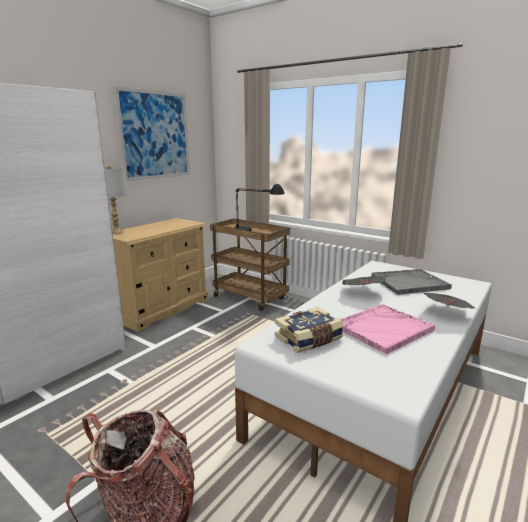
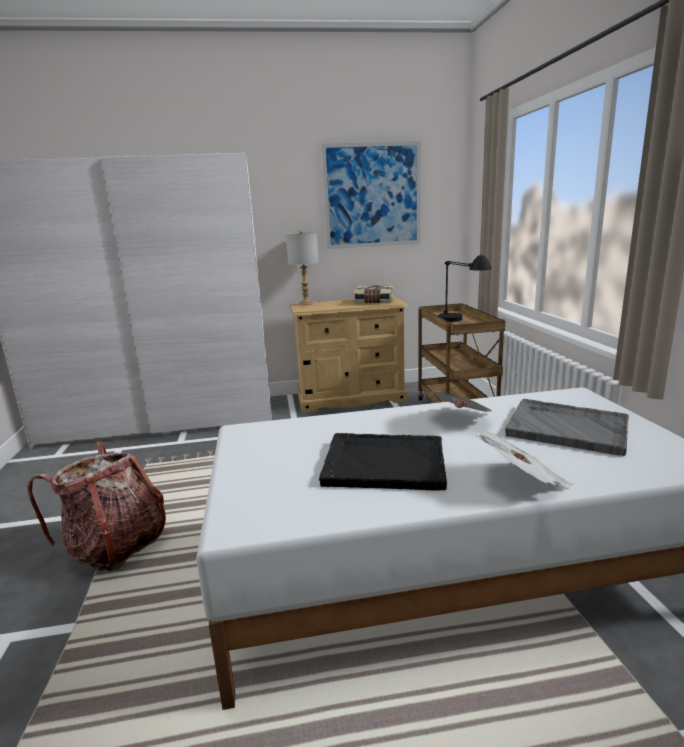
camera: 45 degrees right, 0 degrees up
(309, 339) = (286, 442): book -> book (374, 301)
(383, 329) = (383, 463): pink tray -> black tray

